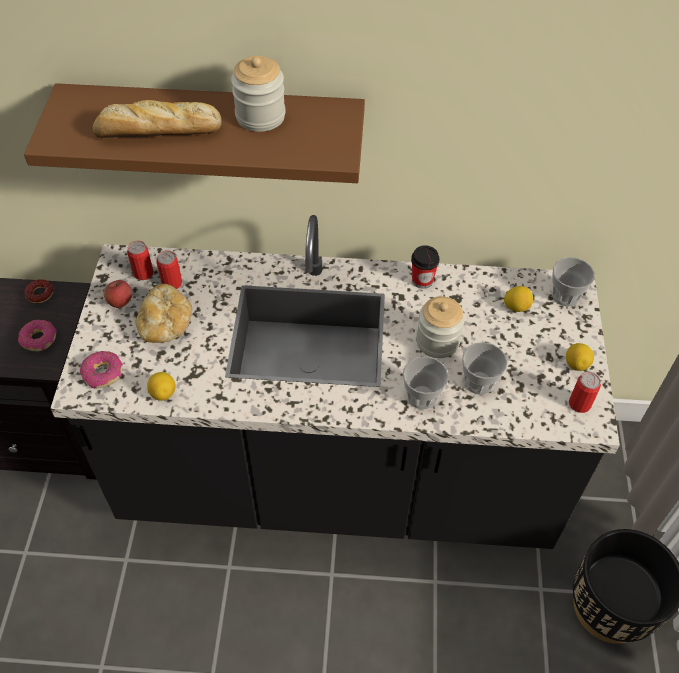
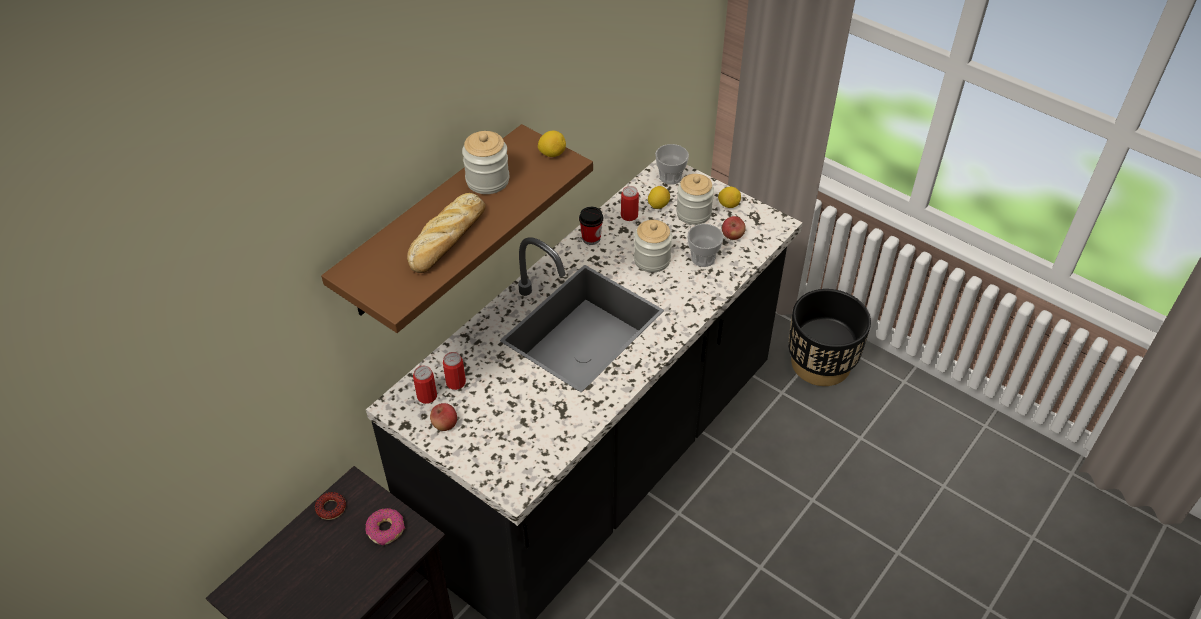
camera: 55 degrees left, 5 degrees down
(103, 374) = (511, 467): donut -> none
(163, 393) = (564, 436): lemon -> lemon (552, 154)
(166, 325) = (497, 405): bread -> none
(422, 396) = (690, 293): cup -> none
(534, 341) = (693, 213): none -> jar
(534, 391) = (732, 236): none -> apple
(579, 404) = (759, 221): can -> can (629, 215)

